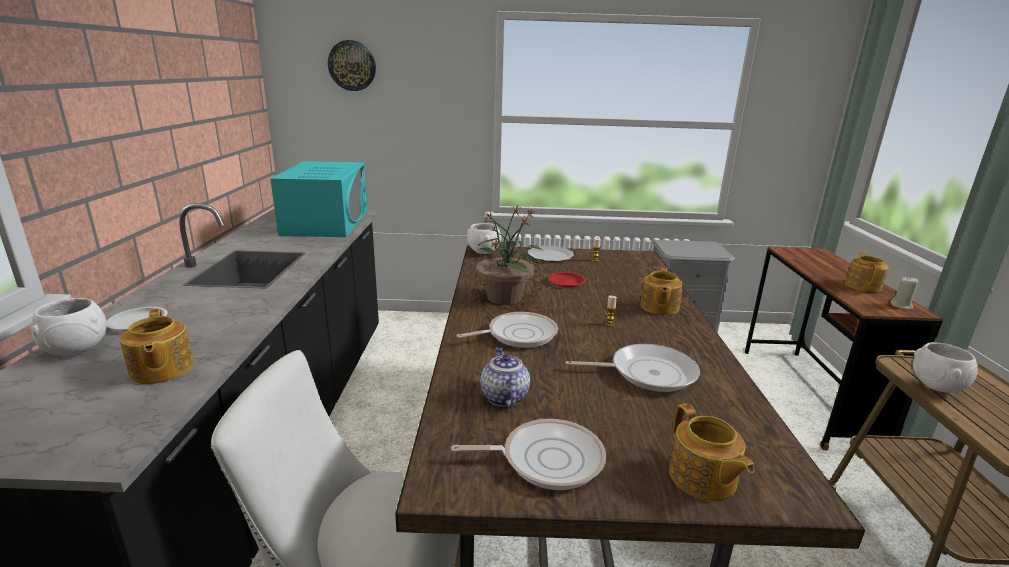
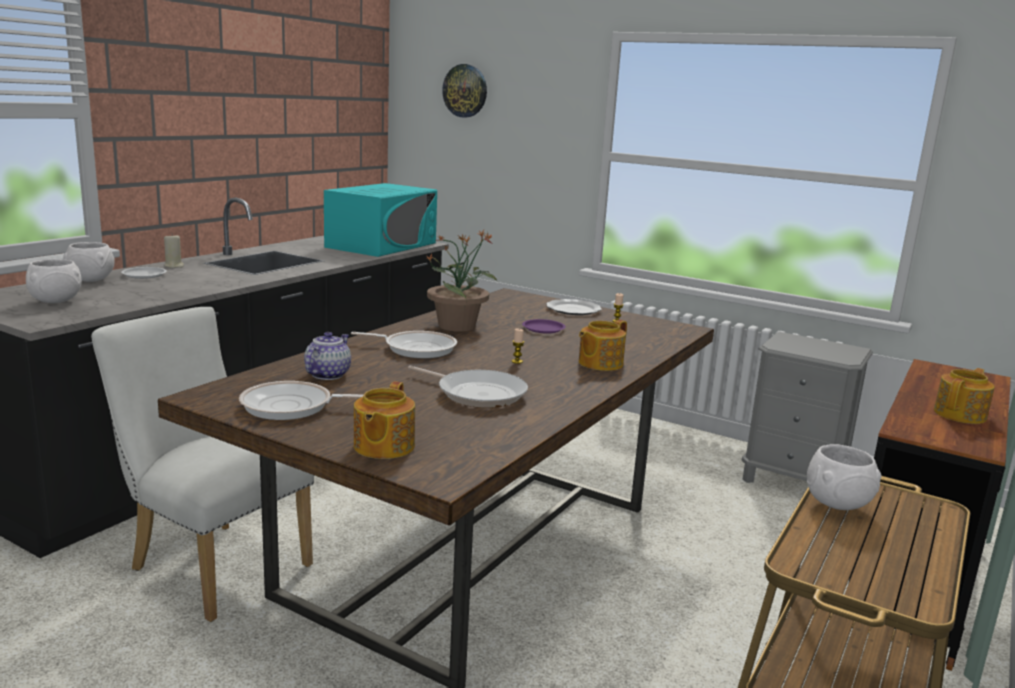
camera: 30 degrees right, 5 degrees down
(161, 370) = (119, 298): teapot -> none
(483, 252) = (507, 295): white bowl -> white bowl (56, 301)
(546, 459) = (292, 407): frying pan -> frying pan turned 150 degrees clockwise
(566, 282) = (543, 329): red plate -> purple plate
(901, 306) = (968, 440): beige candle -> beige candle (174, 266)

